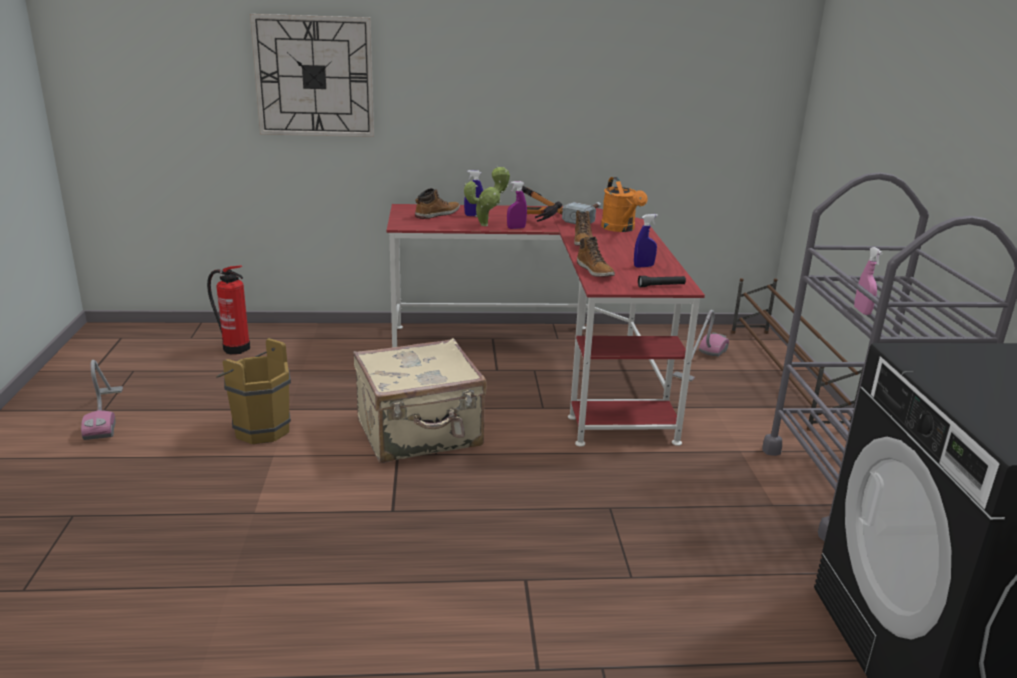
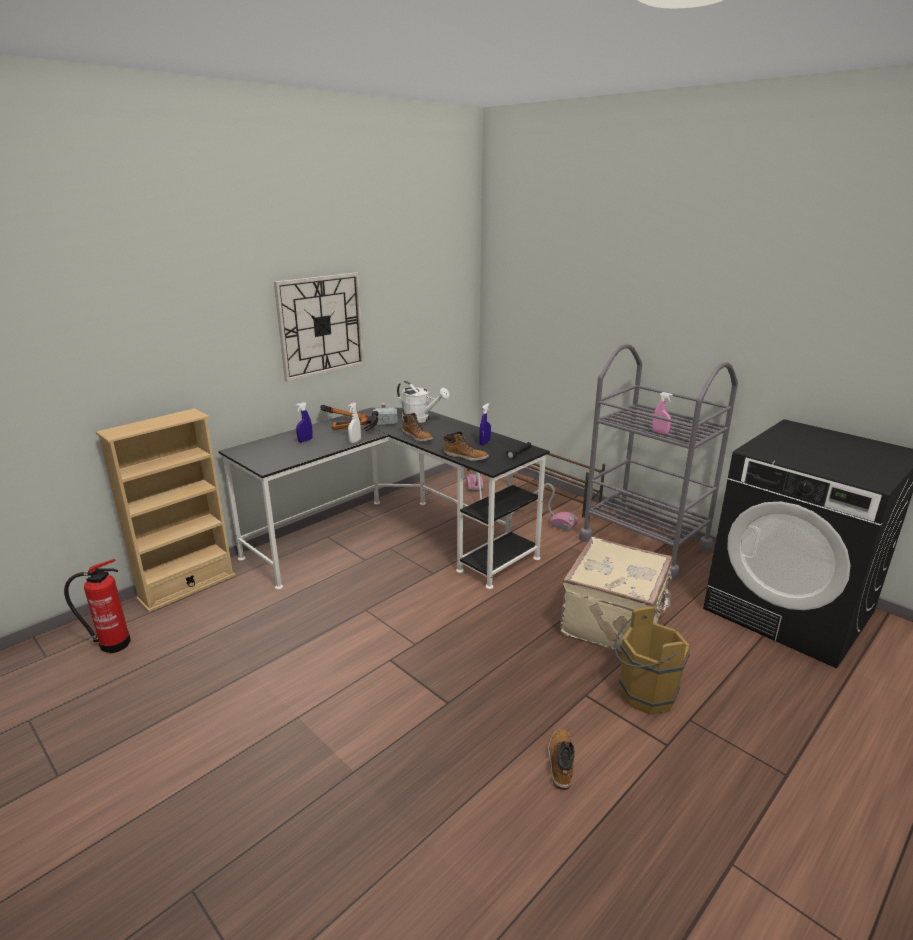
camera: 40 degrees left, 0 degrees up
(105, 414) = (65, 779): vacuum cleaner -> vacuum cleaner (540, 520)
(258, 428) = (250, 702): brown bucket -> brown bucket (643, 695)
(314, 76) = (123, 349): wall clock -> wall clock (321, 325)
(331, 331) = (187, 587): none -> beige bookcase
(420, 434) = (383, 635): beige suitcase -> beige suitcase (615, 622)
(437, 214) = (275, 449): boot -> boot (560, 762)
(486, 224) = (329, 445): potted plant -> none
(516, 228) = (355, 441): purple spray bottle -> white spray bottle
(546, 365) = (392, 541): red desk -> black desk
(621, 229) = (420, 419): orange watering can -> white watering can

